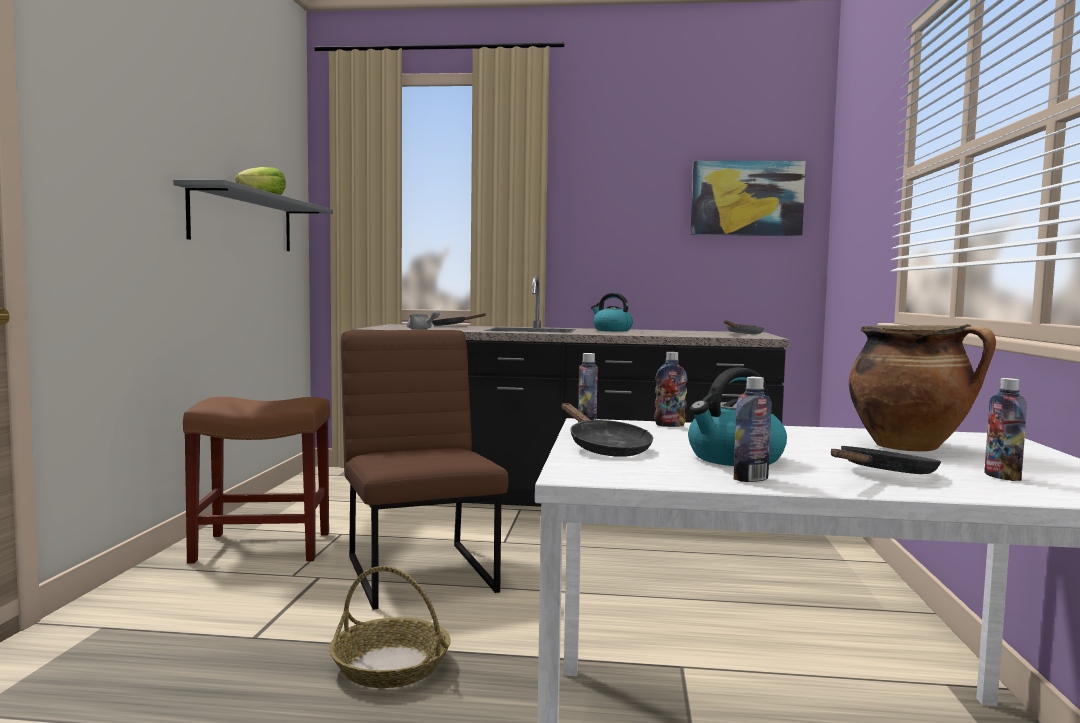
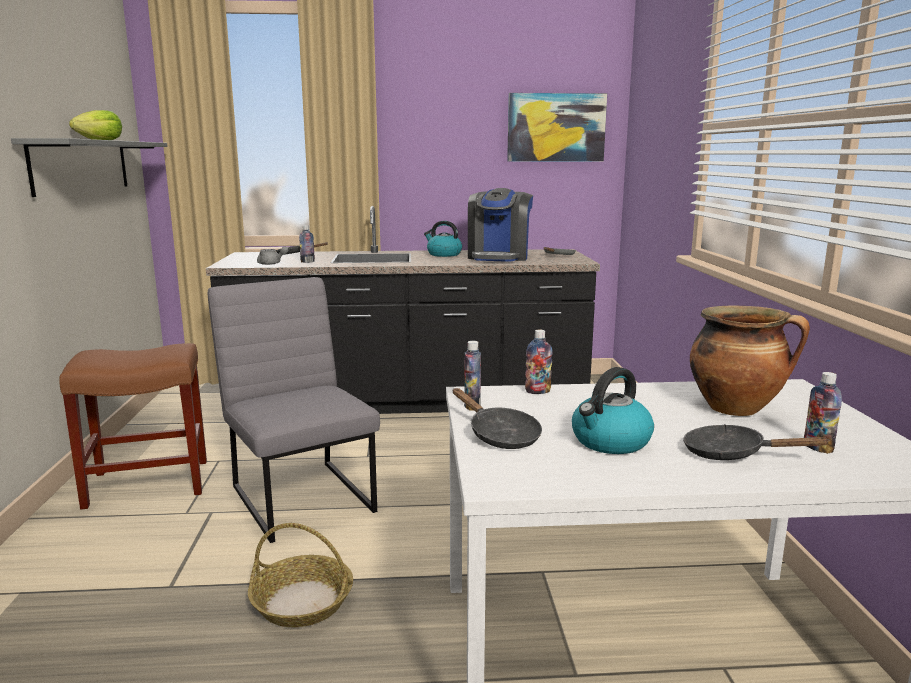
camera: 10 degrees left, 10 degrees up
(420, 571) = (302, 496): brown chair -> grey chair
(673, 333) = (499, 257): none -> coffee machine
(750, 479) = (634, 473): bottle -> bottle (307, 262)
(883, 474) = (731, 454): black frying pan -> black frying pan turned 105 degrees counterclockwise

